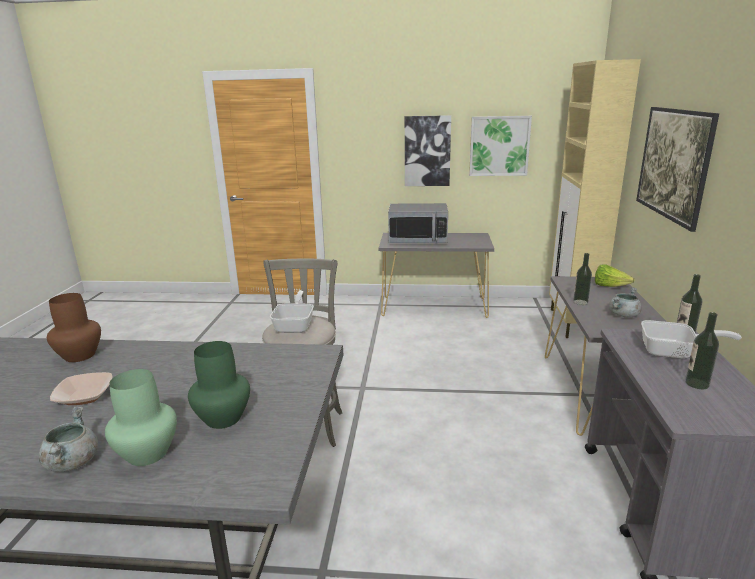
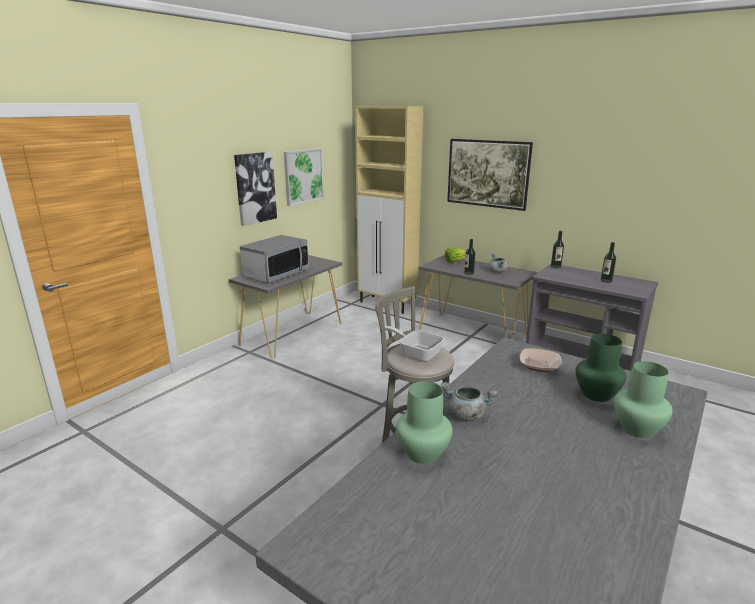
camera: 60 degrees left, 0 degrees up
(72, 462) = (641, 463): grey cooking pot -> grey cooking pot (466, 415)
(79, 356) = (423, 454): brown vase -> green vase
(85, 396) = (526, 453): bowl -> bowl (539, 366)
(674, 352) = (572, 274): frying pan -> none

